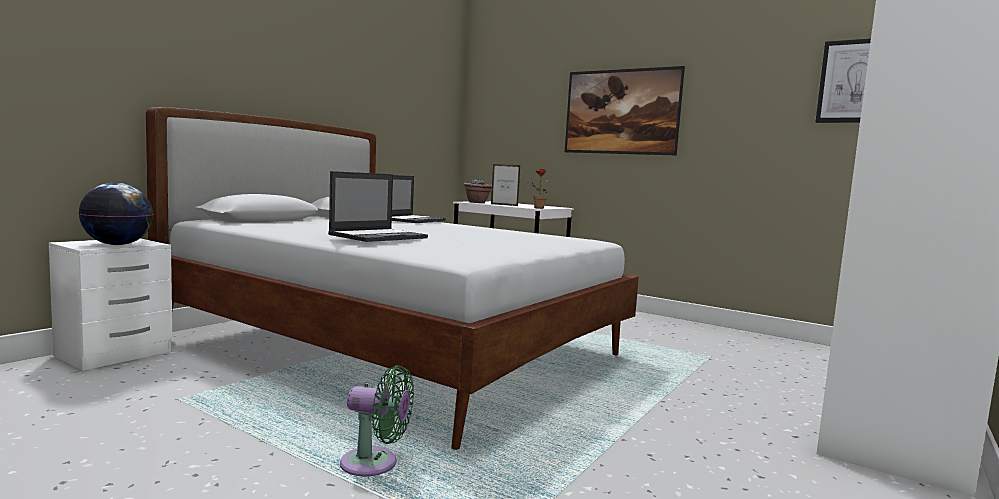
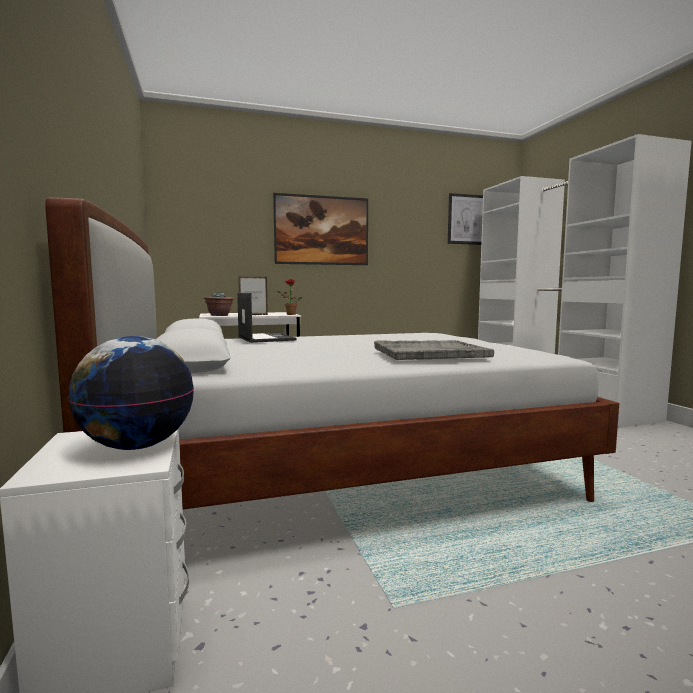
camera: 50 degrees left, 0 degrees up
(375, 464) = (613, 535): green fan -> none
(379, 236) = (429, 352): laptop -> grey tray

